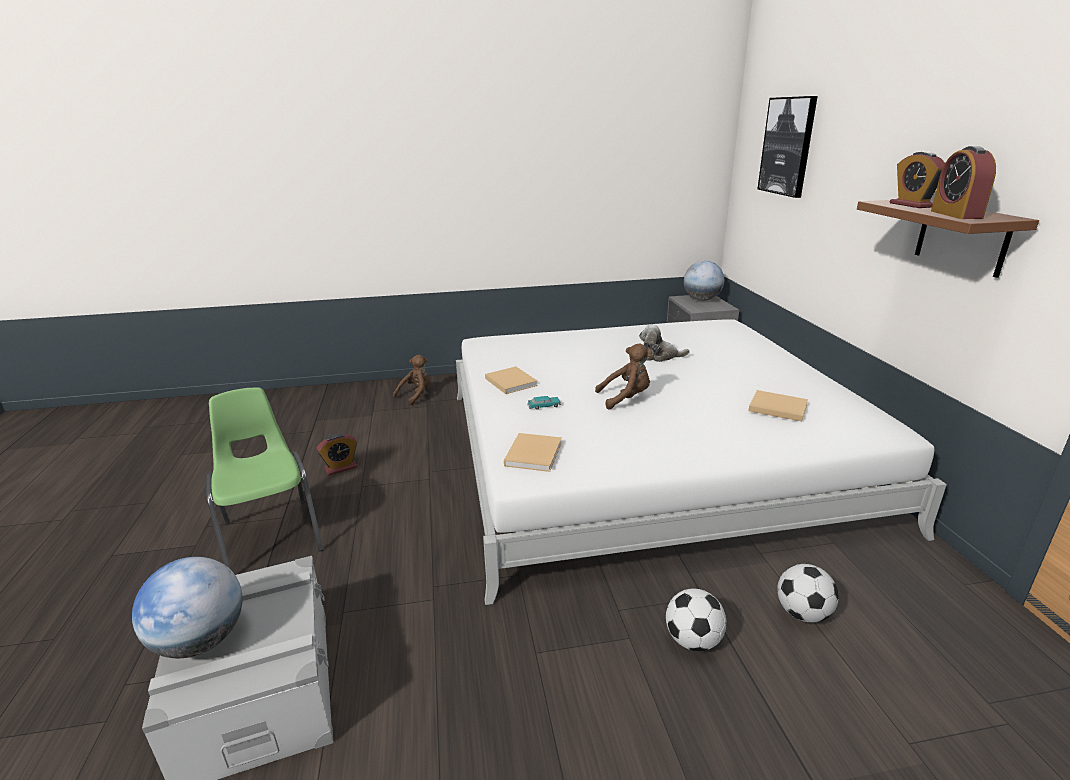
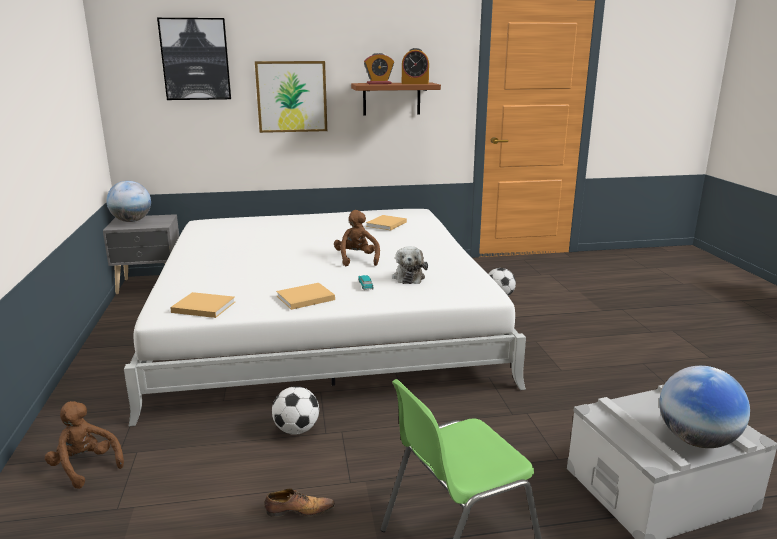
camera: 90 degrees left, 5 degrees down
(341, 468) = (298, 511): alarm clock -> shoe
(534, 453) = (451, 289): beige book -> beige book (202, 307)
(659, 356) = (274, 244): plush toy -> plush toy (409, 277)
(693, 640) = (530, 324): football -> football (297, 430)
(848, 206) = (291, 96): none -> picture

